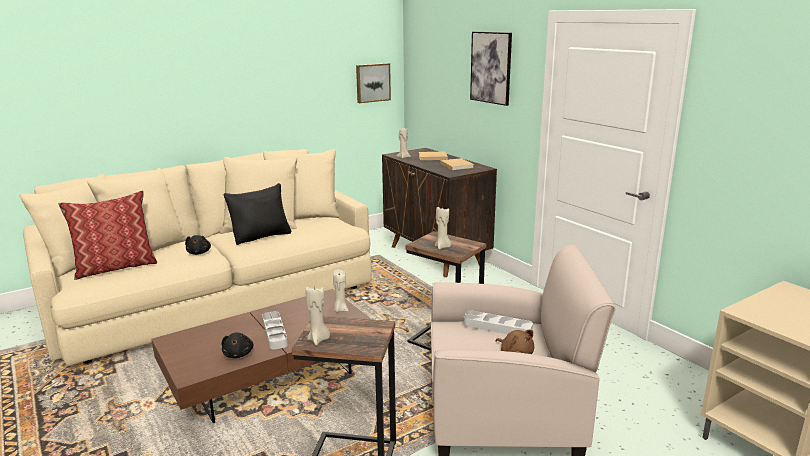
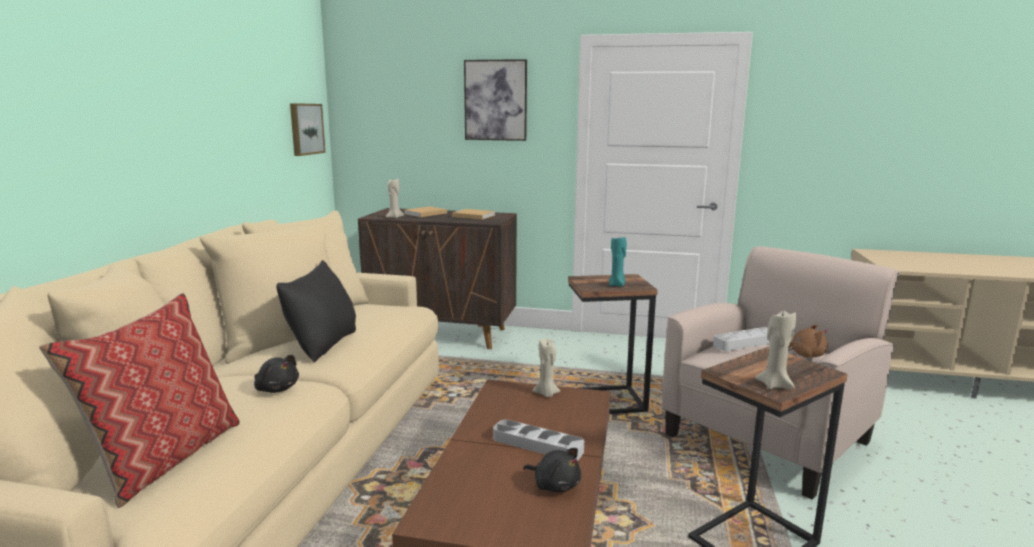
camera: 45 degrees left, 5 degrees down
(442, 247) = (617, 285): beige candle -> turquoise candle

